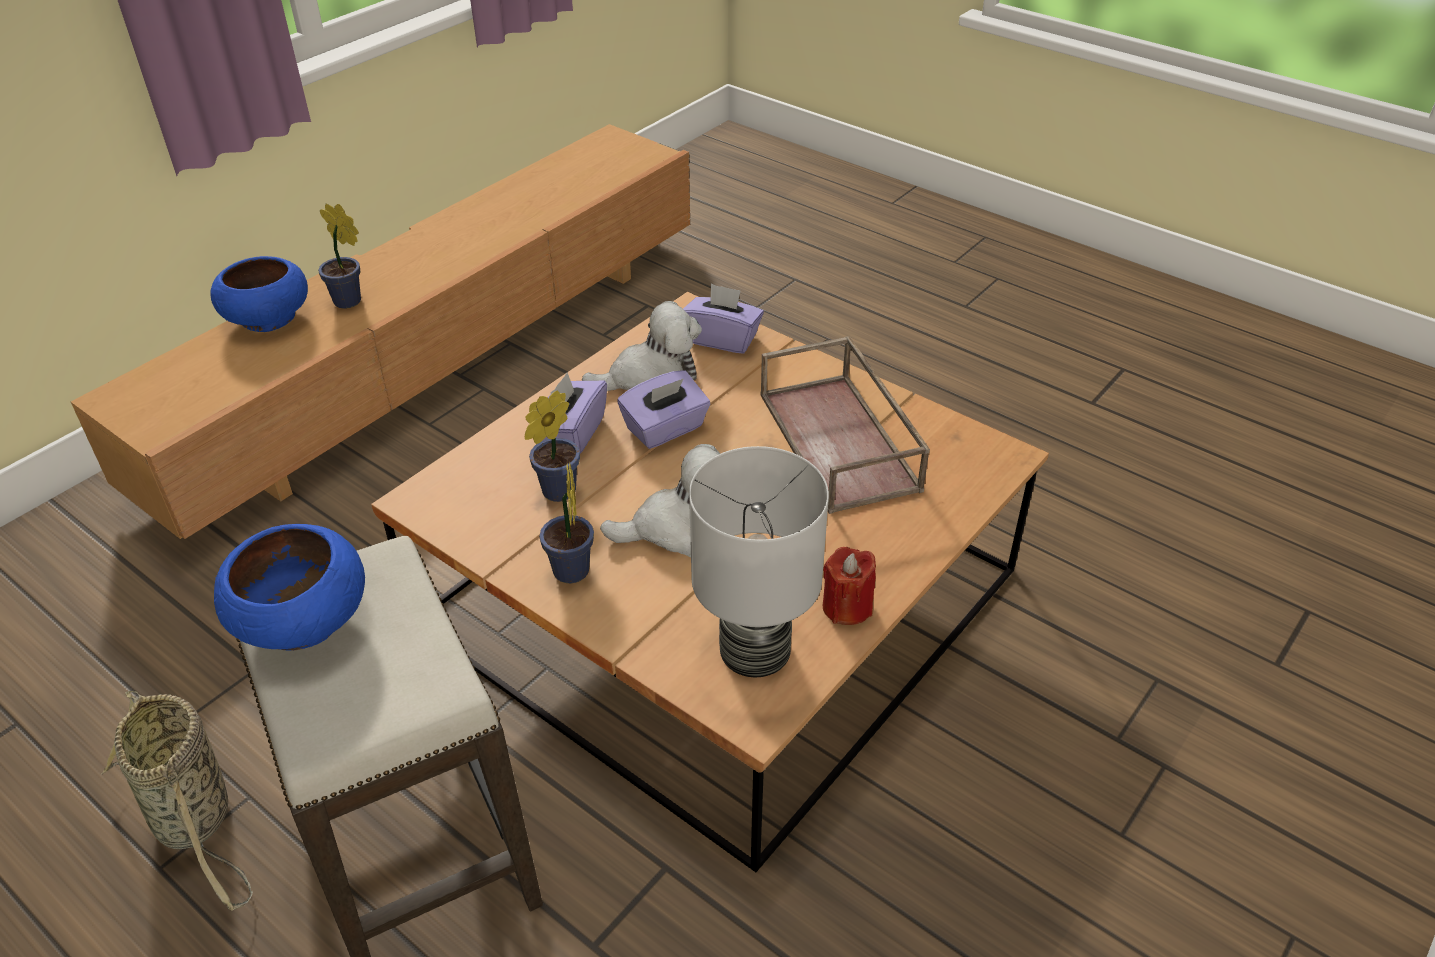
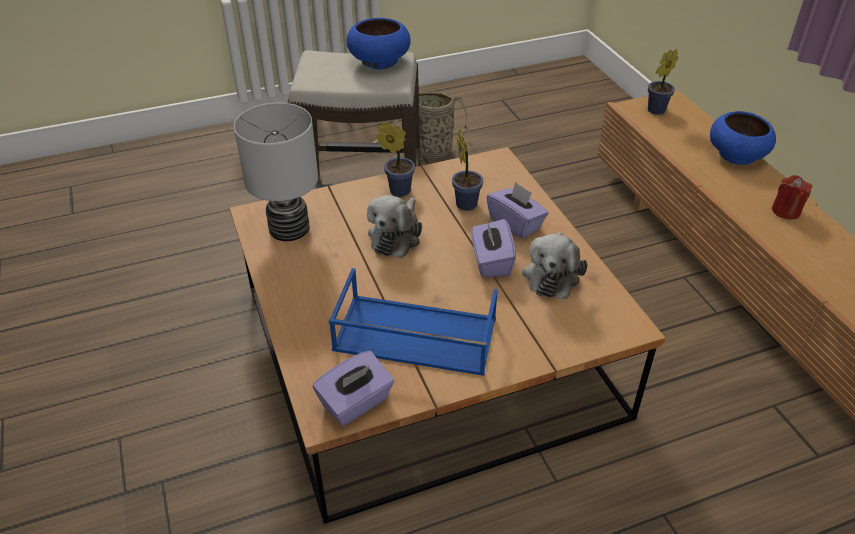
camera: 120 degrees right, 0 degrees up
(350, 302) = (744, 188): potted plant -> potted plant (654, 111)
(722, 339) = (580, 329): purple tissue box -> purple tissue box (356, 403)
(841, 442) = (413, 336): brown tray -> blue tray
(847, 607) = (280, 271): red candle -> red candle (786, 211)

